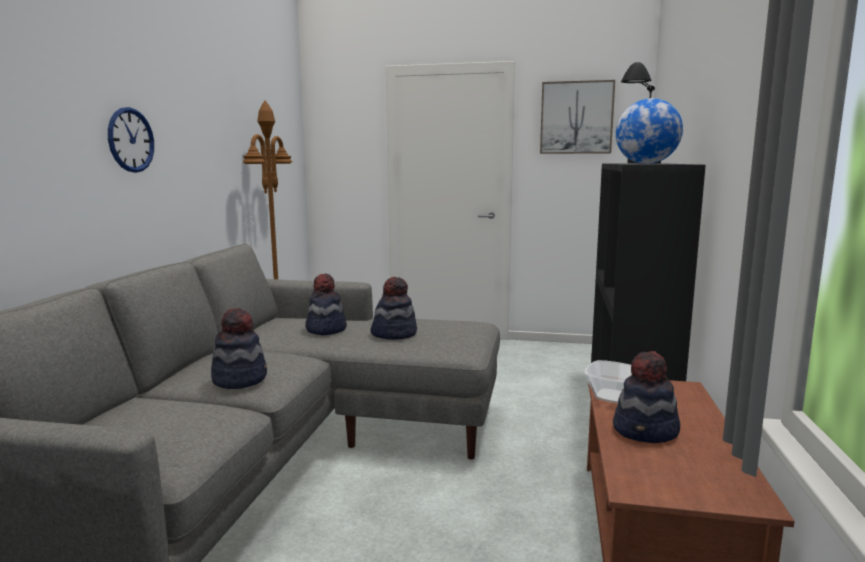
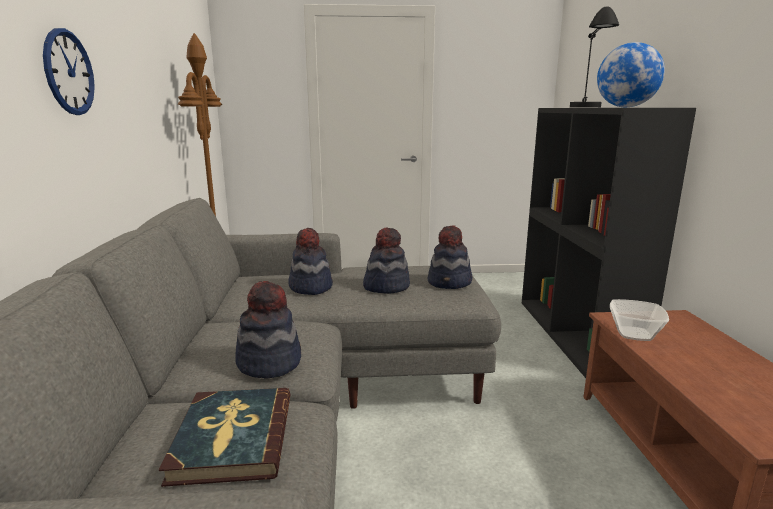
camera: 15 degrees left, 5 degrees up
(170, 421) = (232, 438): none -> book
(576, 118) = (492, 64): picture -> none
(646, 431) = (701, 369): hat -> hat (450, 283)

